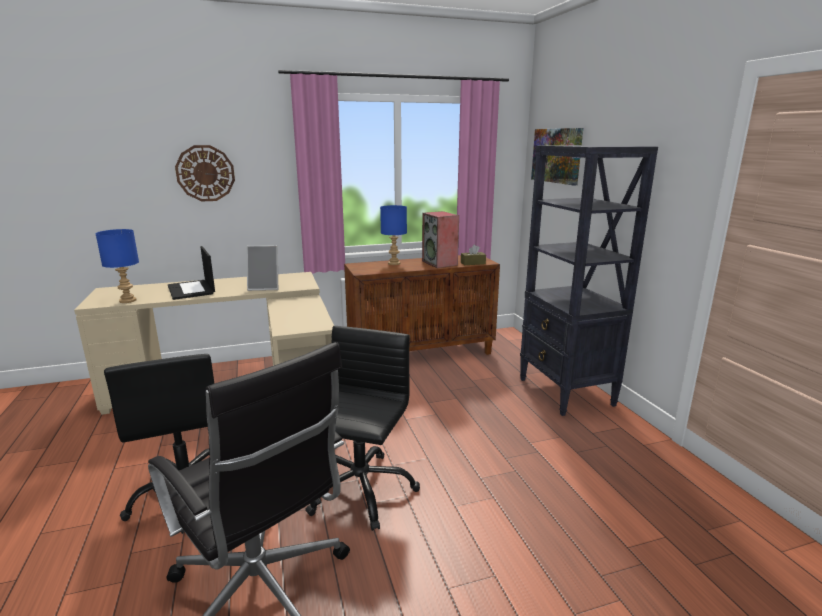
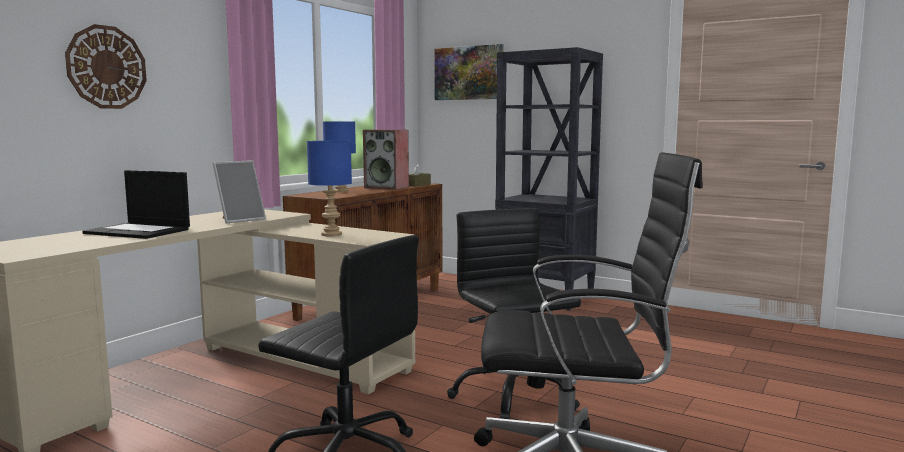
camera: 40 degrees left, 10 degrees down
(128, 300) = (71, 247): blue table lamp -> blue table lamp (331, 234)

